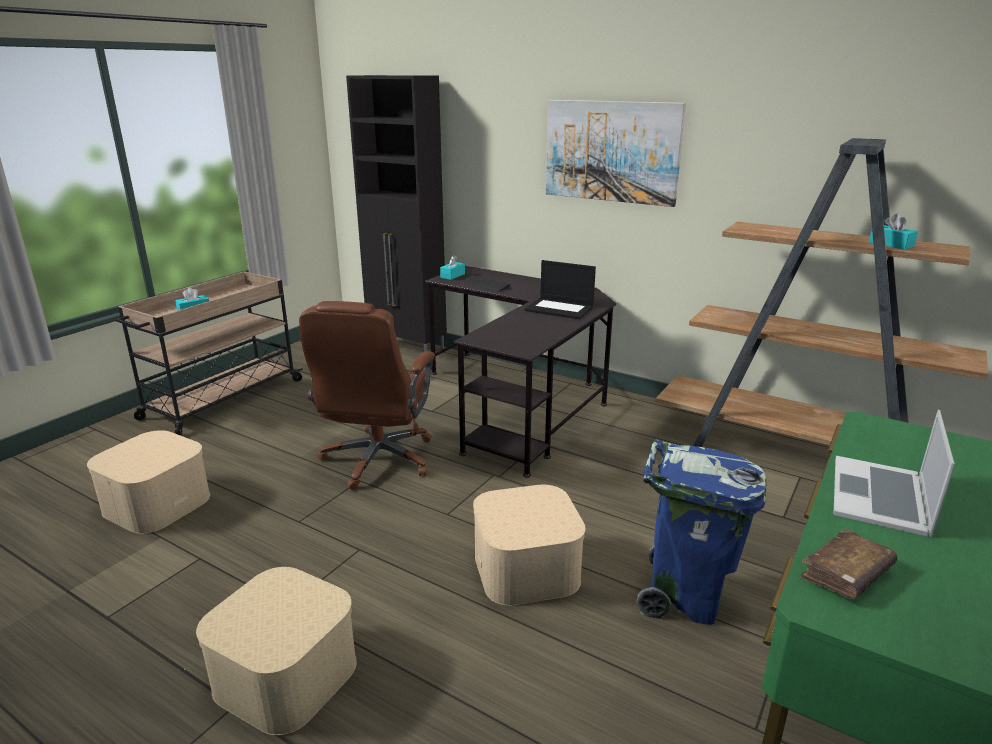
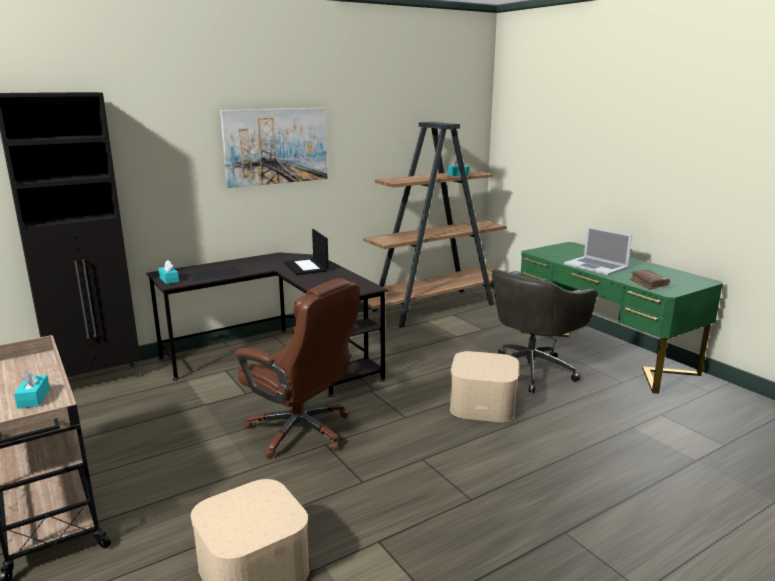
camera: 65 degrees left, 5 degrees down
(285, 675) = (543, 508): beige storage box -> none
(560, 309) = (306, 267): laptop -> laptop turned 105 degrees clockwise
(685, 597) = (531, 370): blue trash can -> grey office chair

